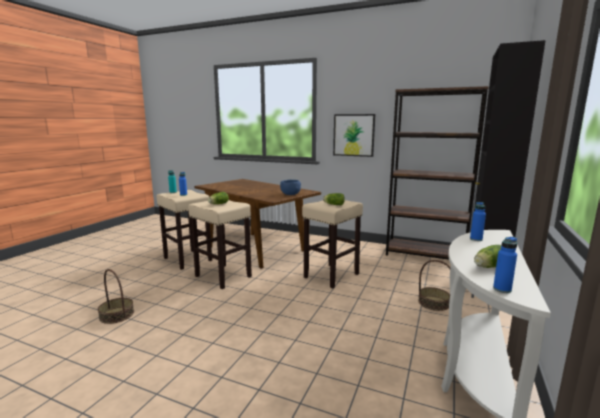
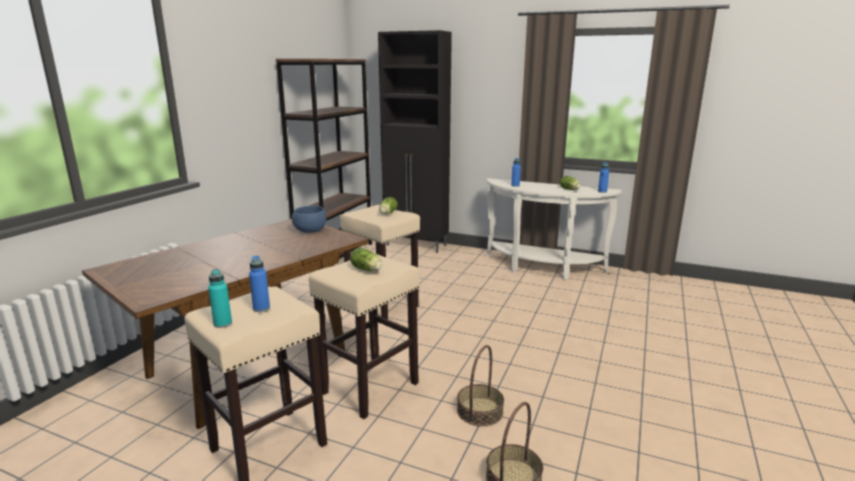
camera: 90 degrees left, 5 degrees up
(354, 135) = (233, 126): picture -> none
(433, 303) = (449, 266): basket -> basket (480, 411)

